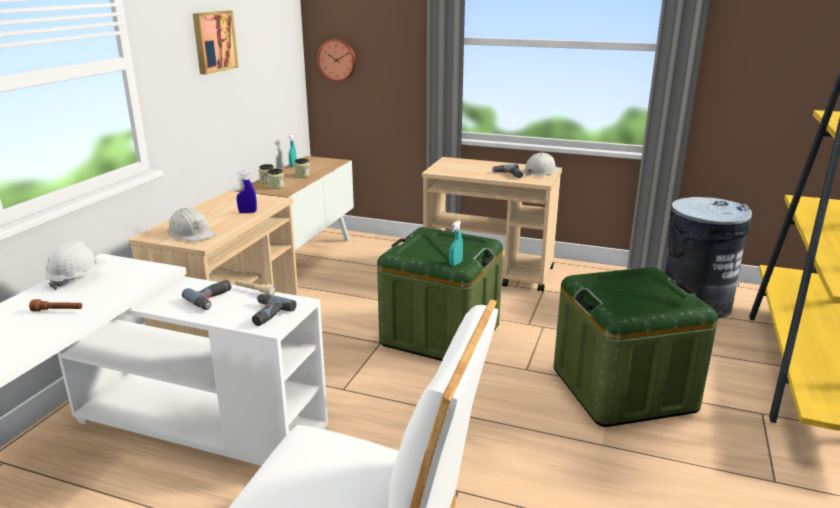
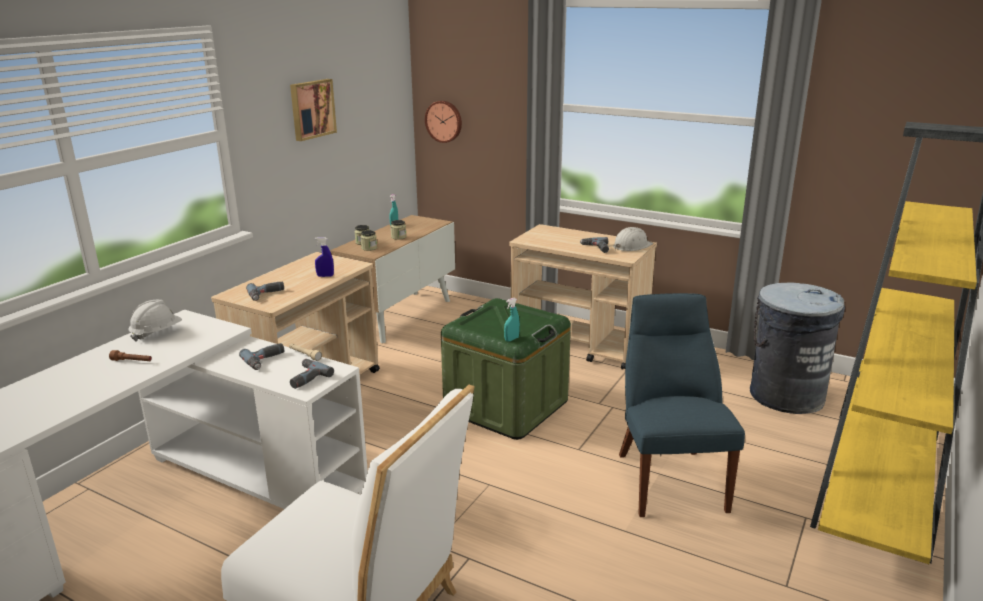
camera: 10 degrees right, 0 degrees up
(191, 233) = (267, 294): white hard hat -> power drill
(623, 389) = (668, 478): green storage box -> blue chair

